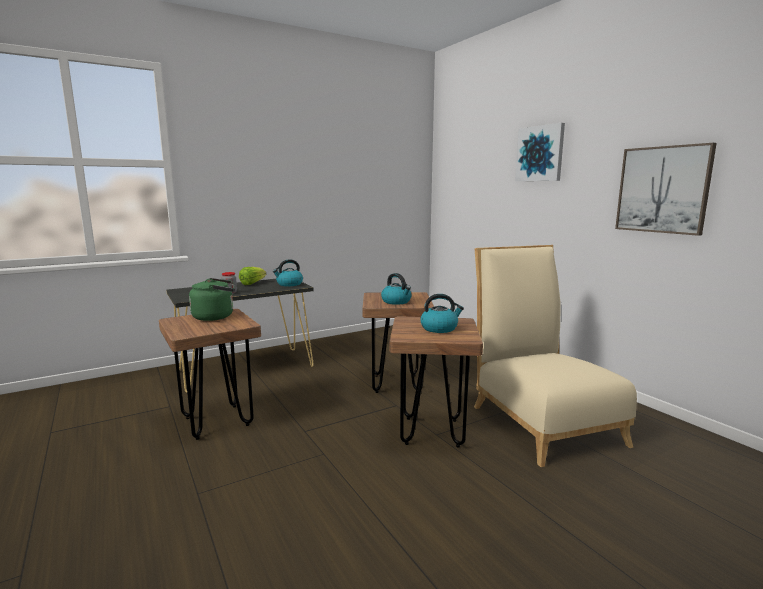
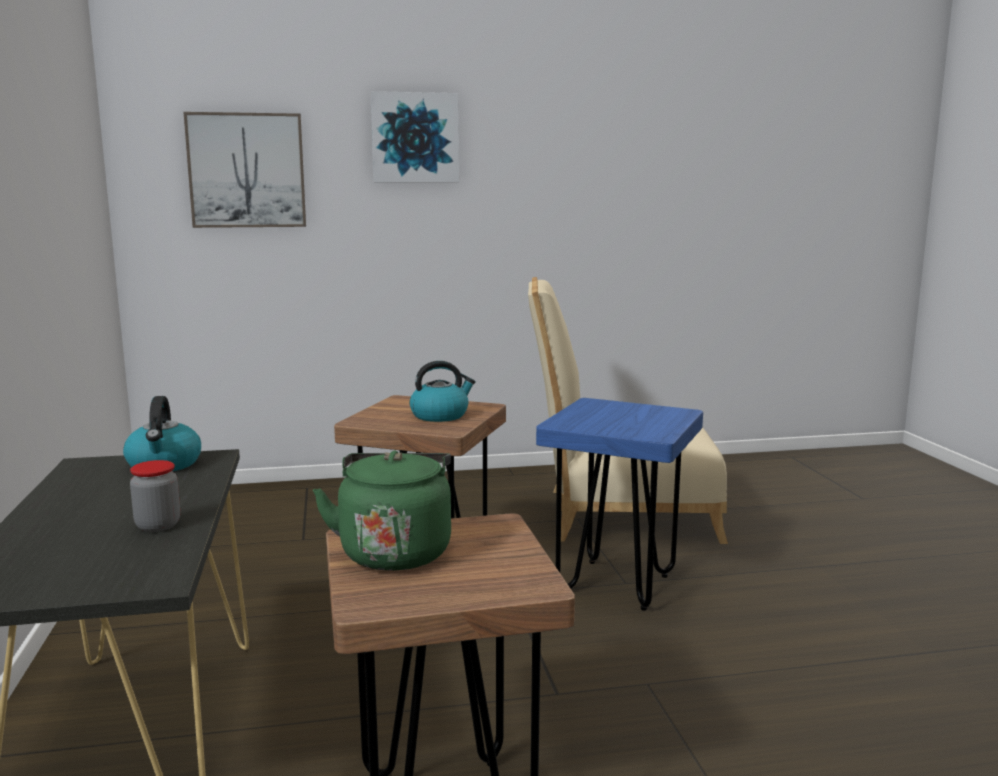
camera: 70 degrees left, 0 degrees up
(252, 283) = (73, 498): lettuce -> none
(432, 432) = (617, 584): brown stool -> blue stool
(439, 328) = (624, 416): kettle -> none
(662, 189) = (607, 195): picture -> picture (247, 170)

